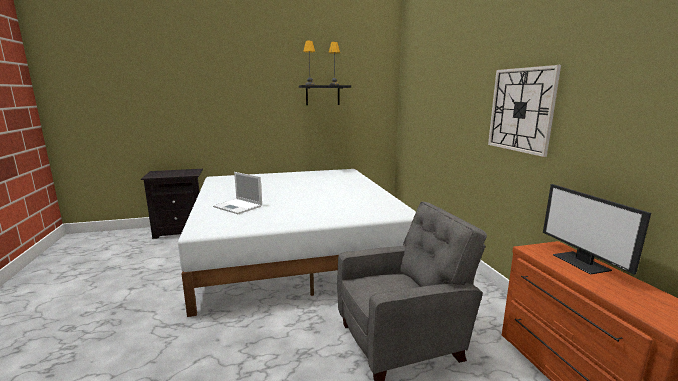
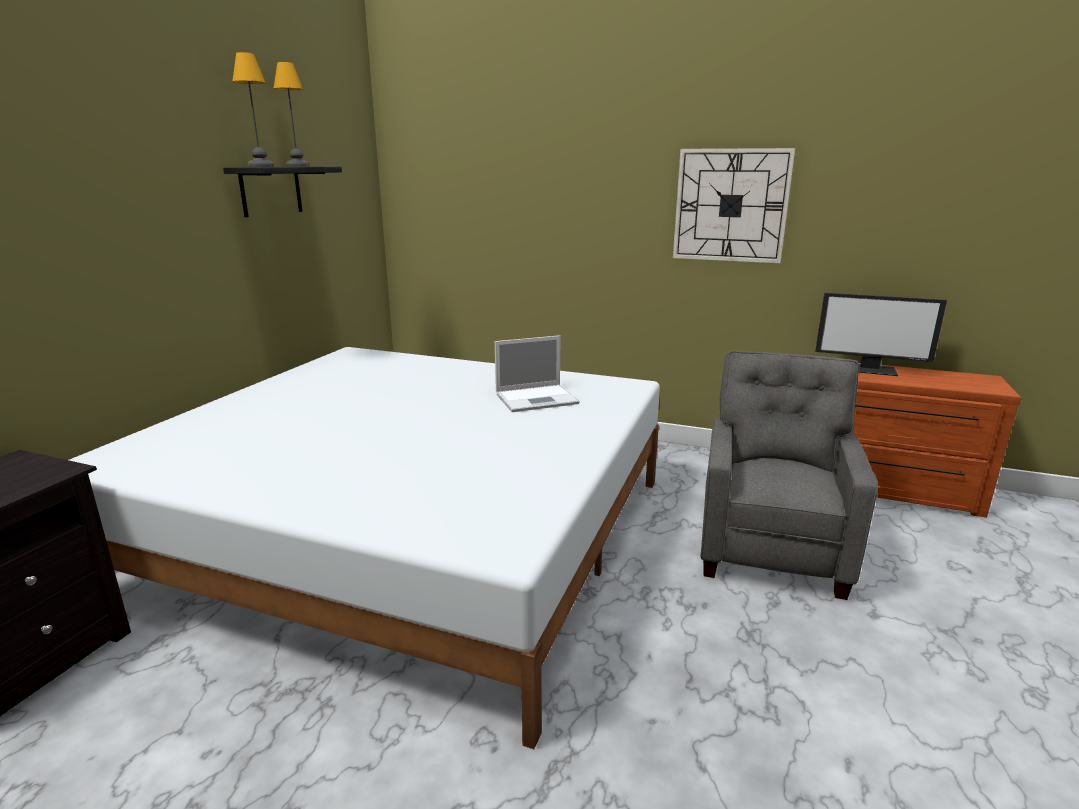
camera: 55 degrees left, 5 degrees up
(238, 206) = (403, 481): laptop -> laptop (538, 398)

